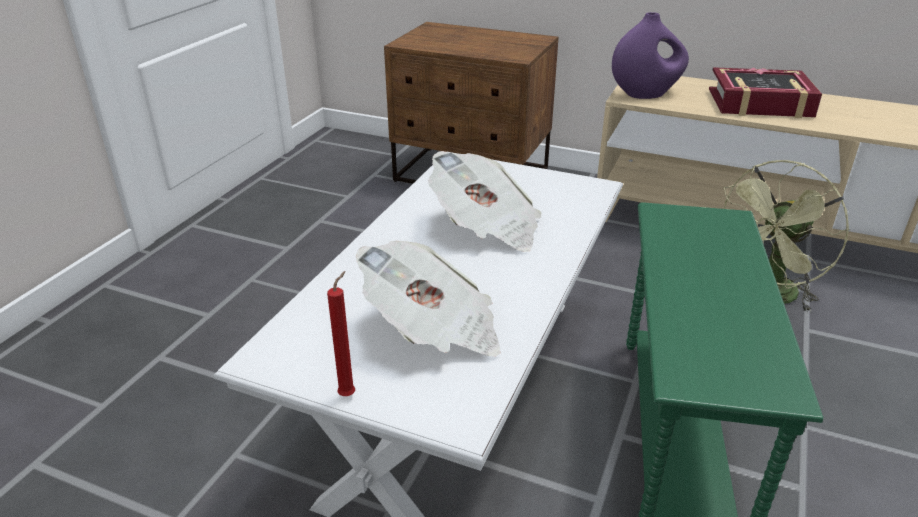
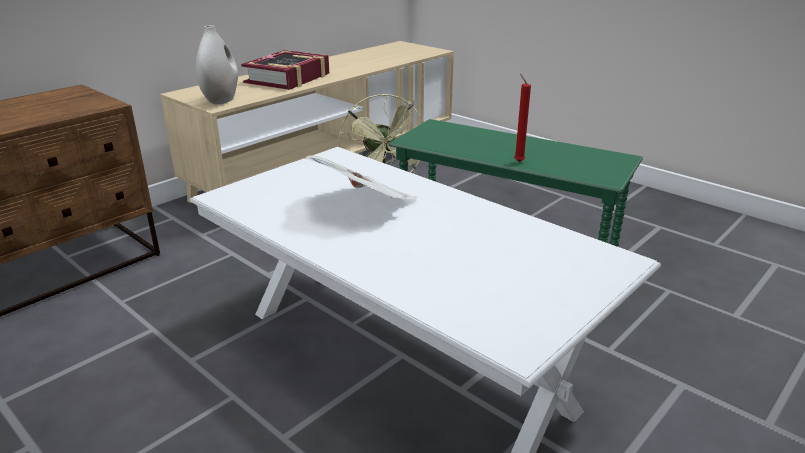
camera: 70 degrees left, 5 degrees down
(349, 394) = (582, 303): red candle -> red candle (518, 161)
(434, 330) = (506, 253): newspaper -> none
(645, 94) = (221, 100): purple vase -> white vase

